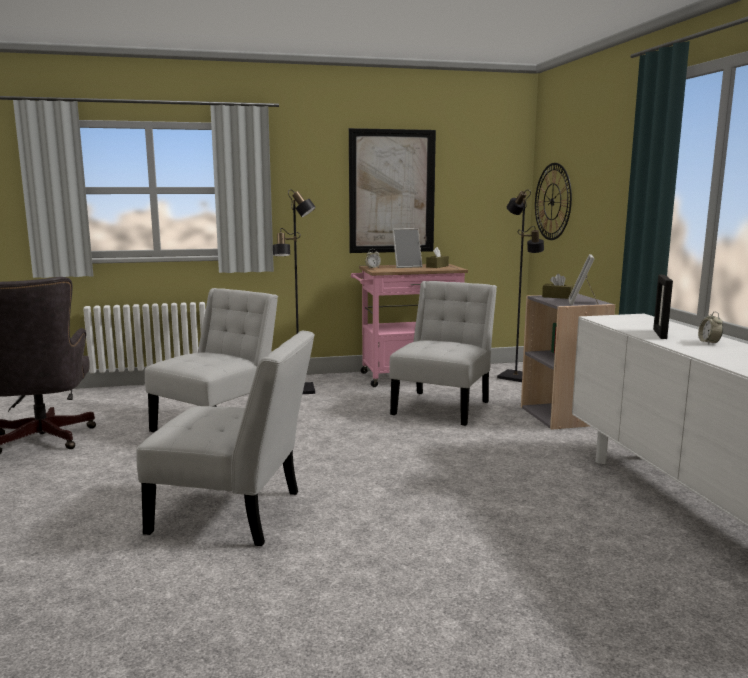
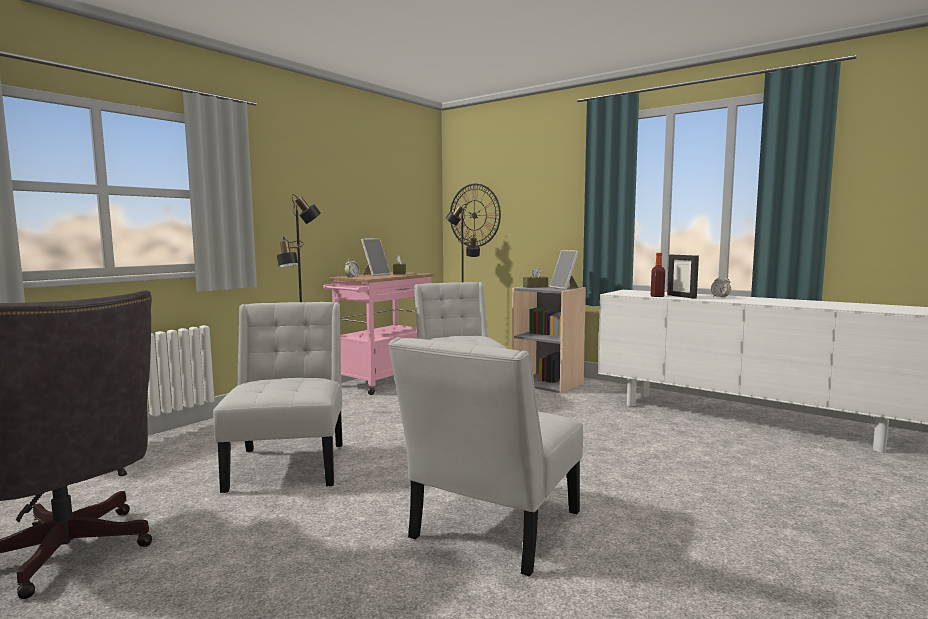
camera: 40 degrees left, 5 degrees down
(235, 514) = (491, 530): white chair -> white chair turned 150 degrees clockwise
(392, 191) = (349, 204): picture -> none
(629, 329) = (657, 296): none -> bottle

